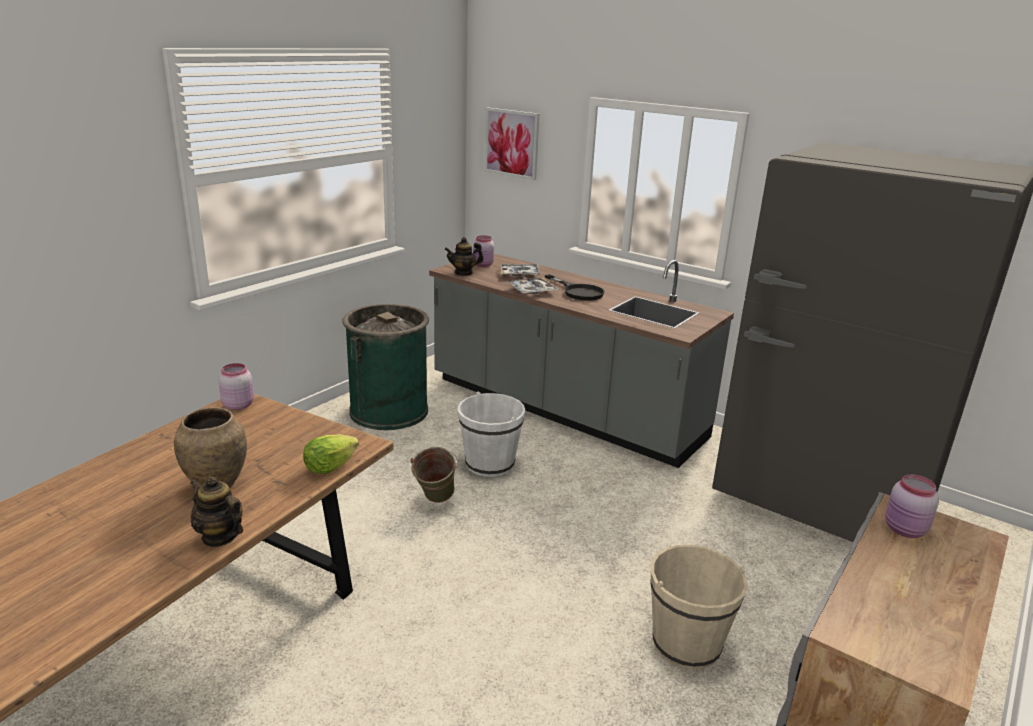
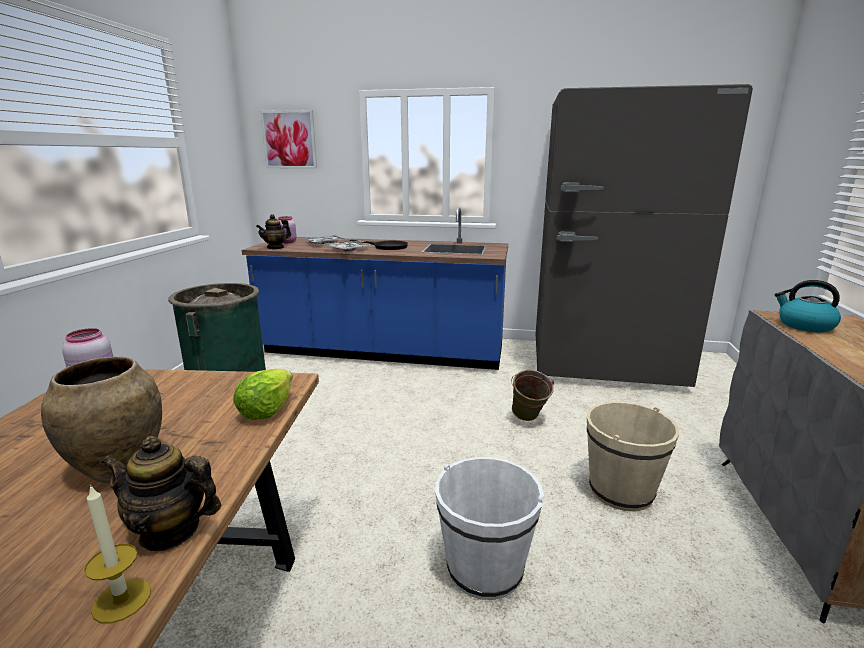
camera: 25 degrees left, 5 degrees down
(178, 566) = (122, 600): none -> candle
(434, 501) = (324, 446): green bucket -> green bucket (528, 420)
(489, 463) = (352, 403): white bucket -> white bucket (485, 568)
(564, 409) = (383, 351): grey counter -> blue counter
(905, 530) = (804, 325): pink jar -> kettle

